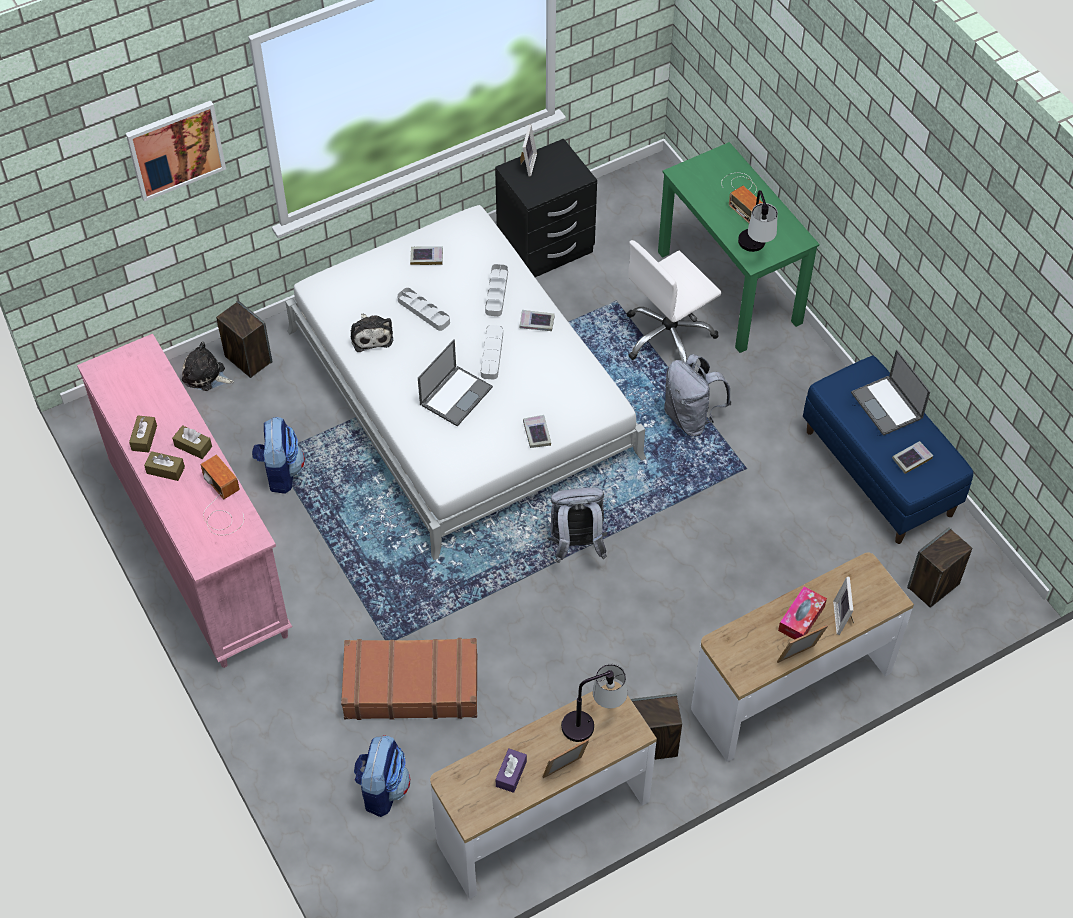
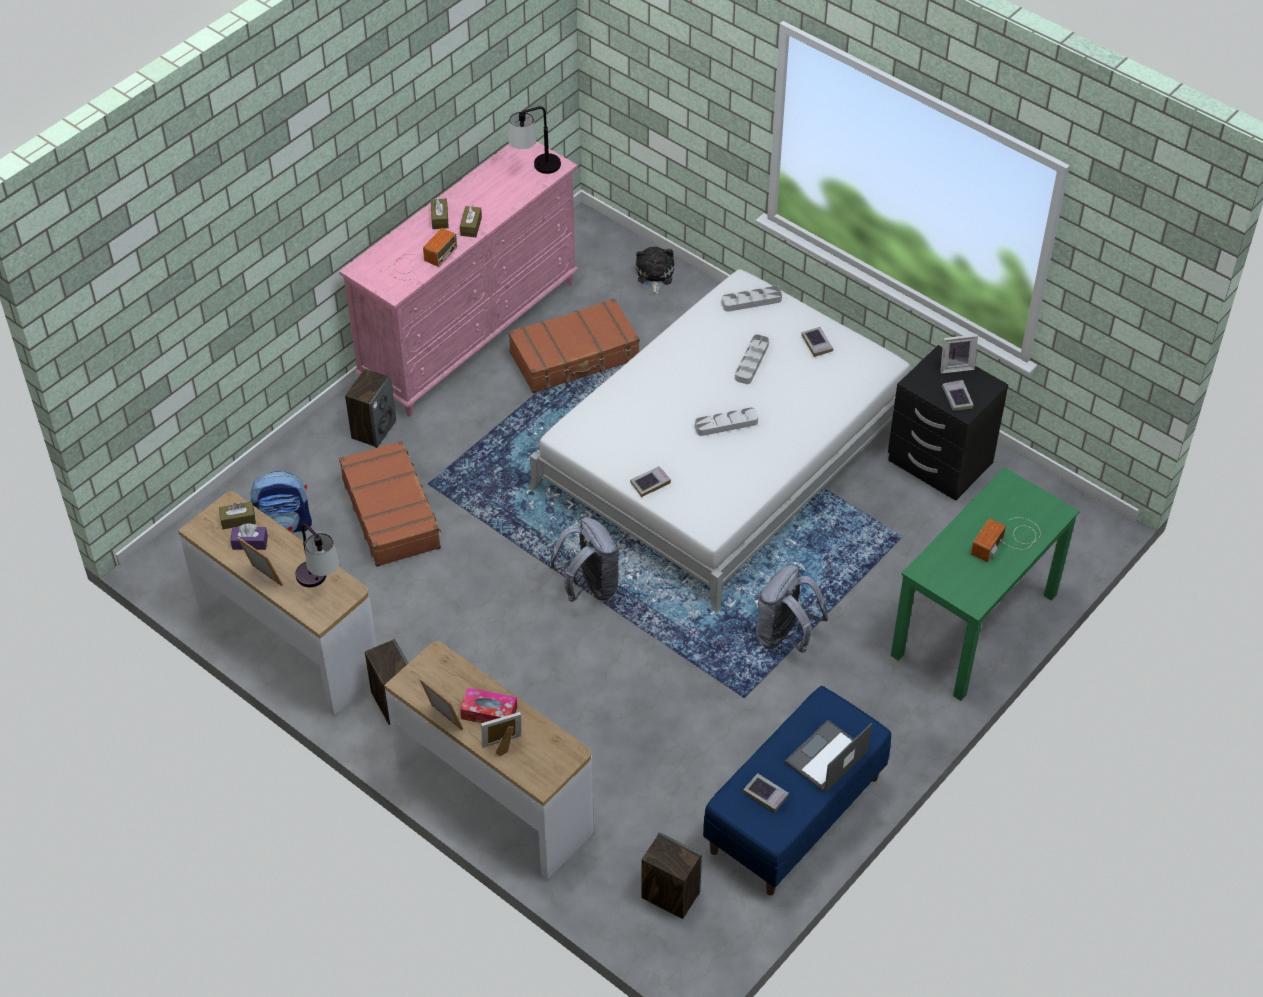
camera: 70 degrees right, 5 degrees down
(144, 438) = (466, 196): brown tissue box -> brown tissue box (238, 520)
(175, 149) = (705, 64): picture -> none
(248, 359) = (686, 296): speaker -> speaker (373, 429)
(280, 472) = (575, 357): backpack -> brown suitcase
(371, 335) = (705, 335): plush toy -> none
(456, 395) = (665, 413): laptop -> none
(496, 292) = (802, 405): grey tray -> grey tray (751, 301)
(536, 323) = (783, 446): book -> book (957, 398)
(668, 337) = (879, 591): white office chair -> none
(755, 251) = (936, 568): table lamp -> table lamp (536, 169)

